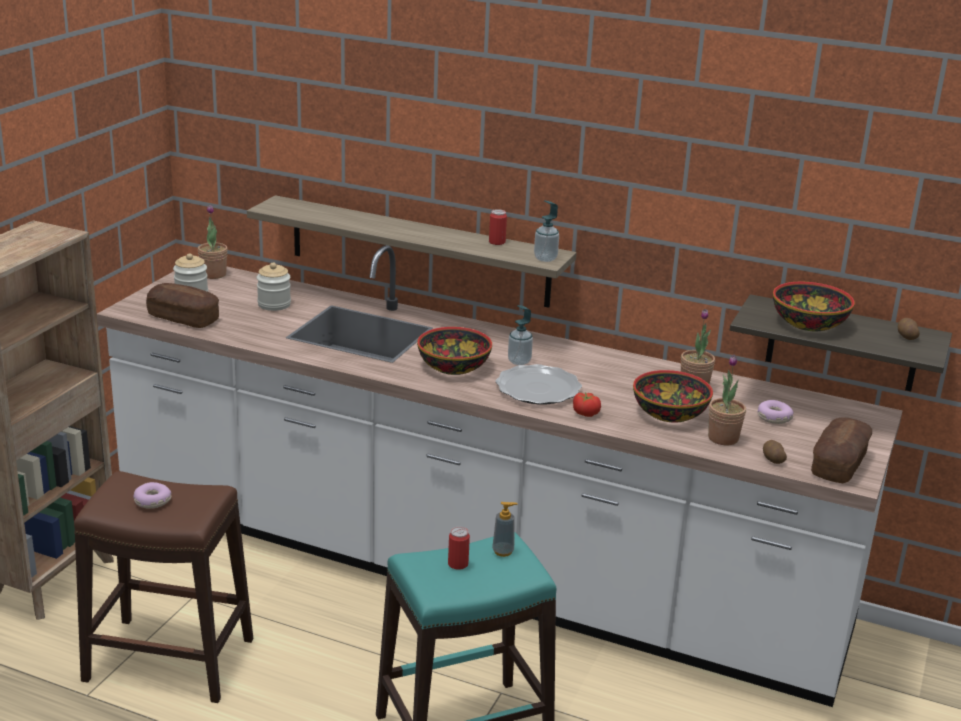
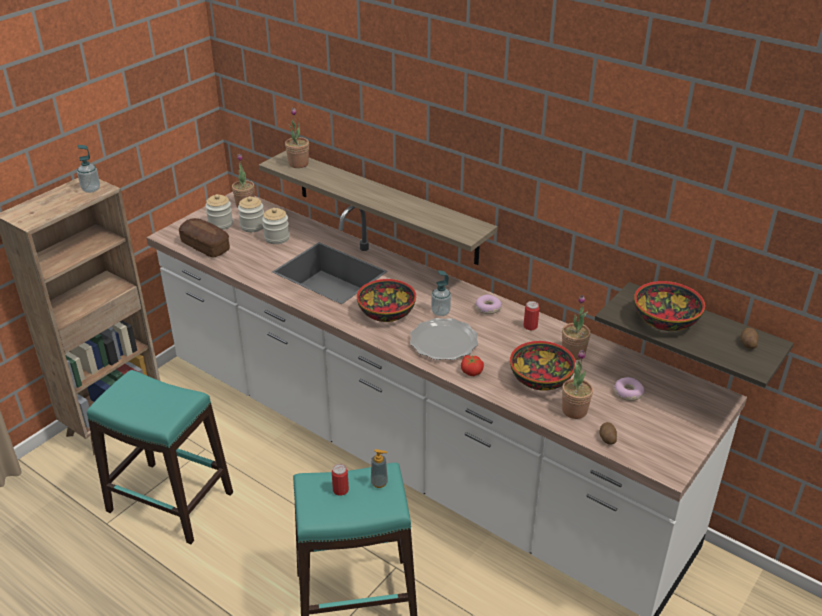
camera: 15 degrees right, 10 degrees up
(152, 501) = (143, 401): donut -> donut (488, 308)
(169, 660) = (170, 502): brown stool -> turquoise stool
(236, 295) = (252, 226): none -> jar
(298, 207) = (298, 164): none -> potted plant
(497, 242) = (436, 211): can -> can (530, 326)
(545, 258) = (467, 232): soap dispenser -> soap dispenser (91, 189)
(838, 464) = (663, 450): bread -> none

